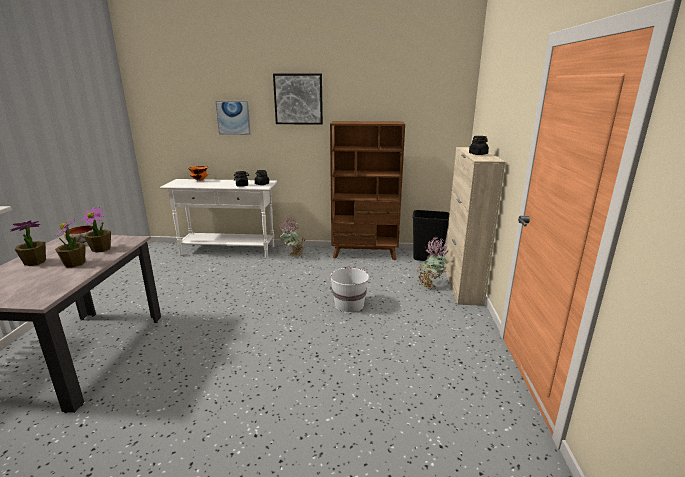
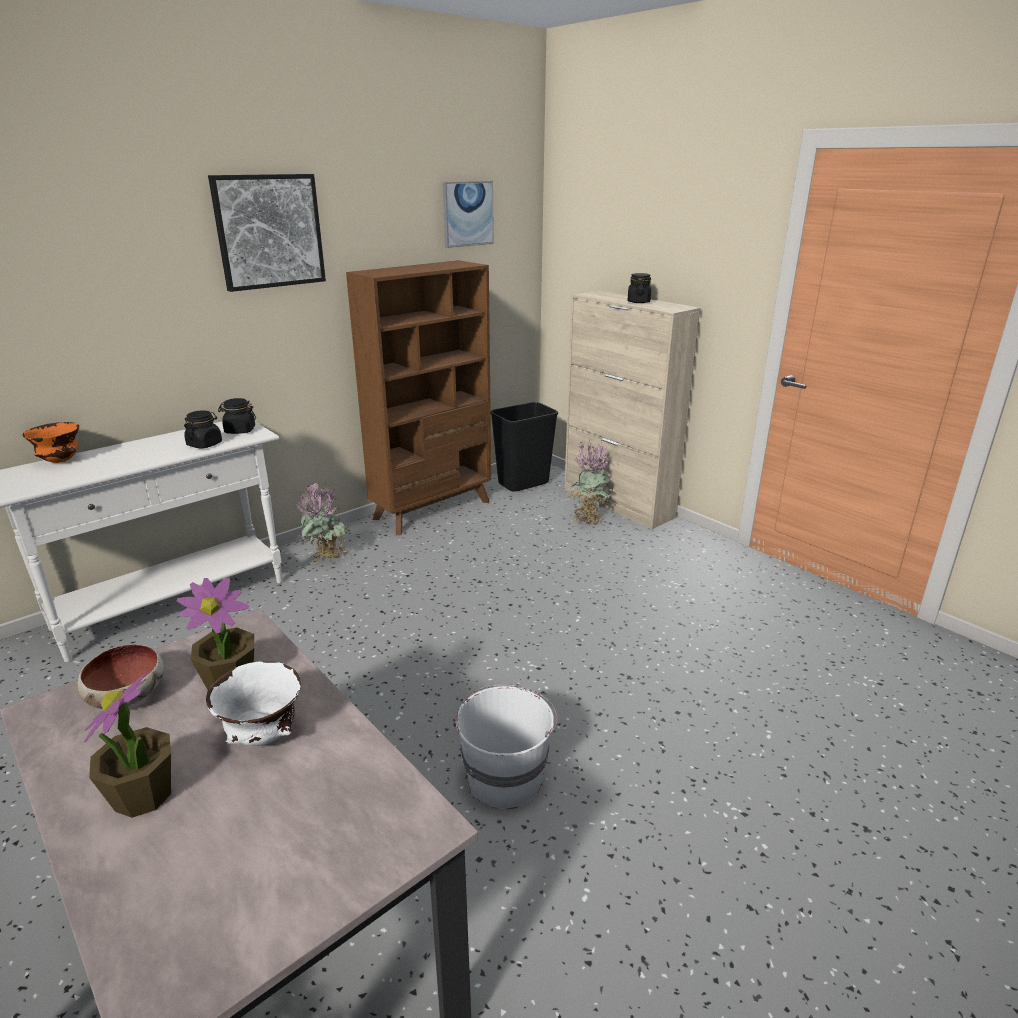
camera: 45 degrees left, 5 degrees up
(74, 263) = (264, 736): potted plant -> white bowl
(233, 117) = (119, 288): picture -> picture (467, 214)
(349, 304) = (544, 590): white bucket -> white bucket (505, 778)

